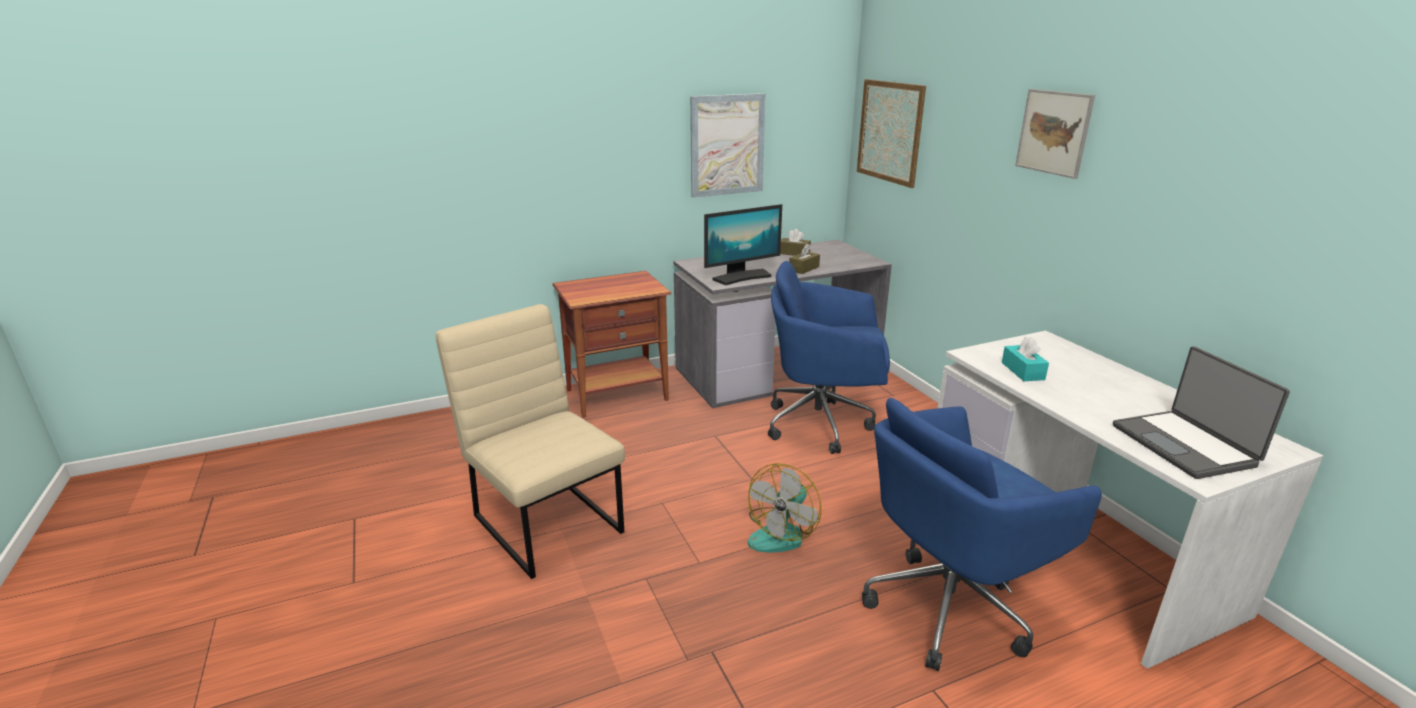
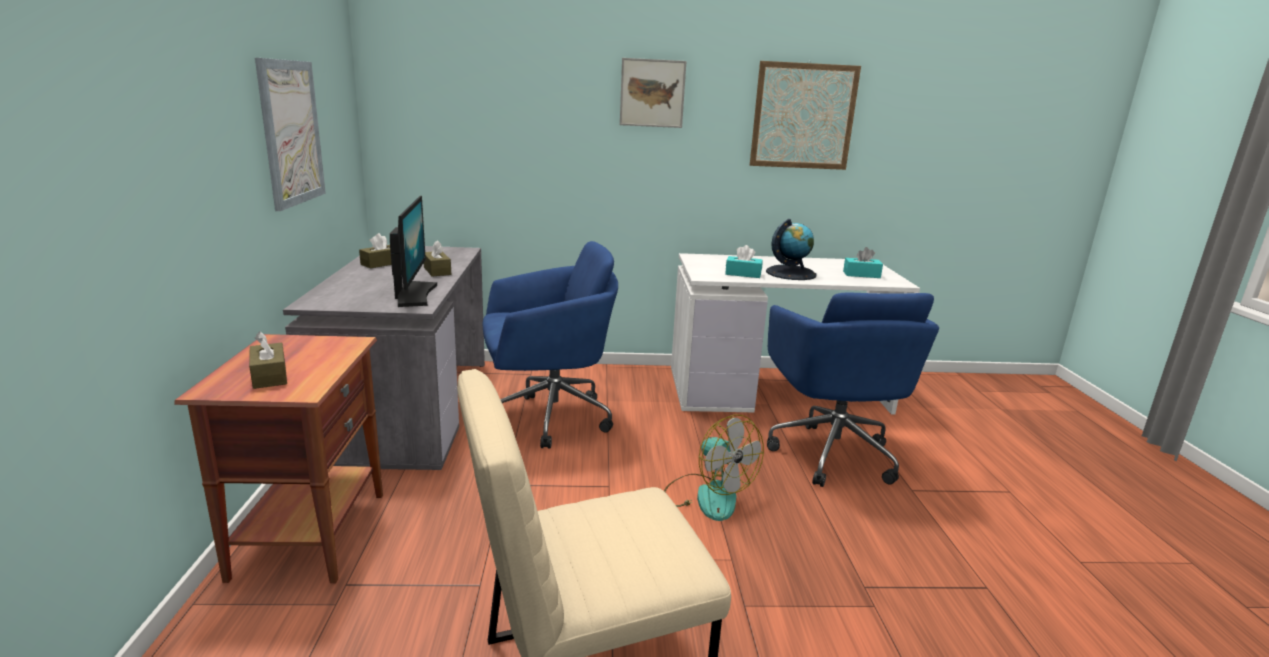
camera: 70 degrees left, 5 degrees down
(592, 288) = (269, 376): none -> brown tissue box
(823, 425) = (547, 420): blue office chair -> blue office chair turned 135 degrees counterclockwise
(890, 130) = (434, 109): picture -> picture (803, 115)
(1086, 396) = (791, 273): none -> globe
(1185, 445) = (861, 274): laptop -> turquoise tissue box

